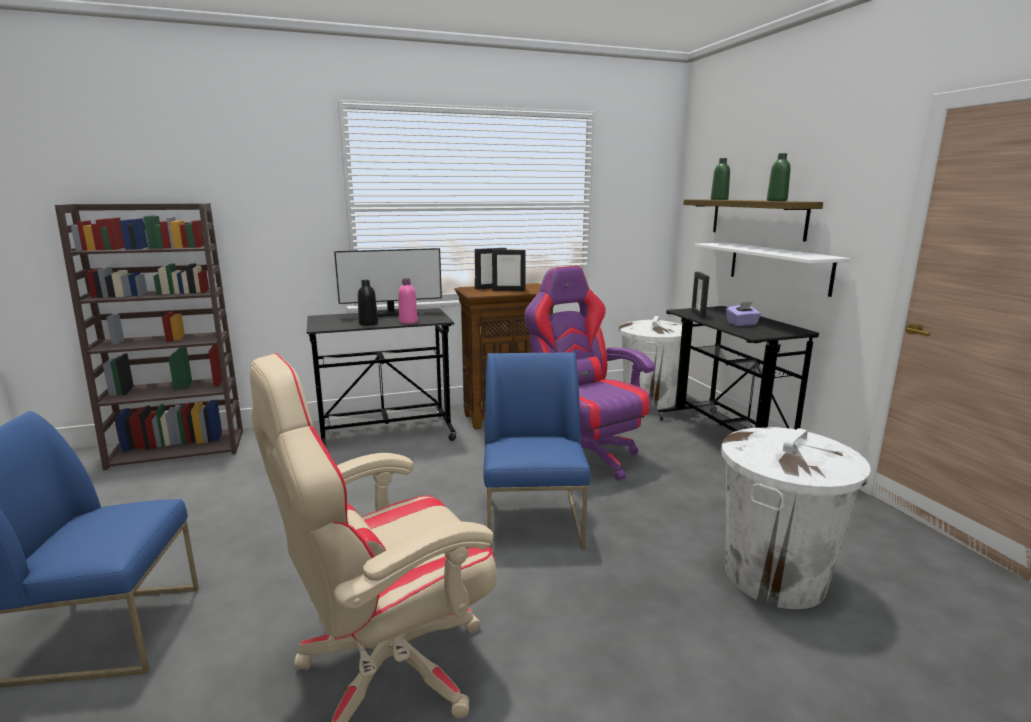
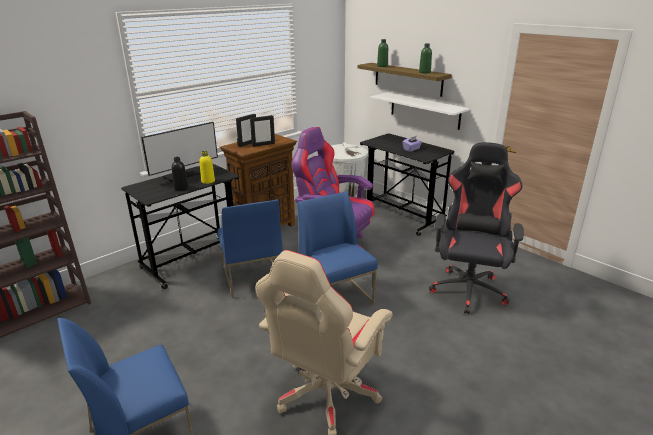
camera: 25 degrees left, 10 degrees up
(408, 322) = (208, 181): pink bottle -> yellow bottle
(438, 469) = (252, 277): none -> blue chair
(698, 314) = (382, 144): picture frame -> none
(775, 577) = (468, 291): white trash can -> black office chair

